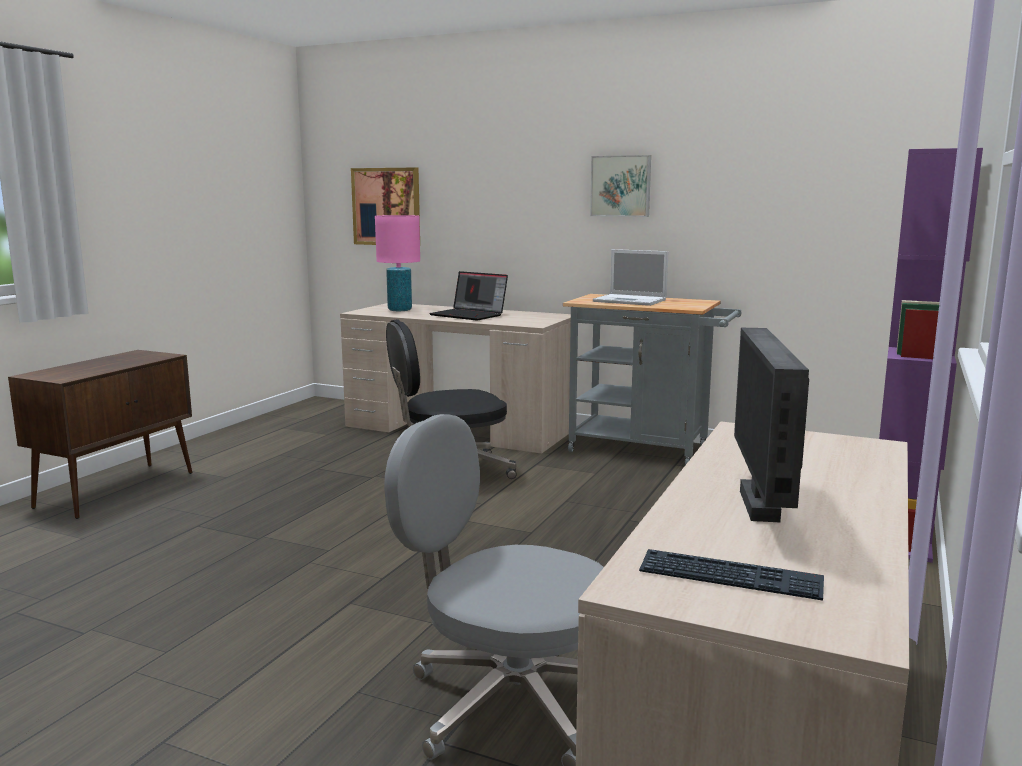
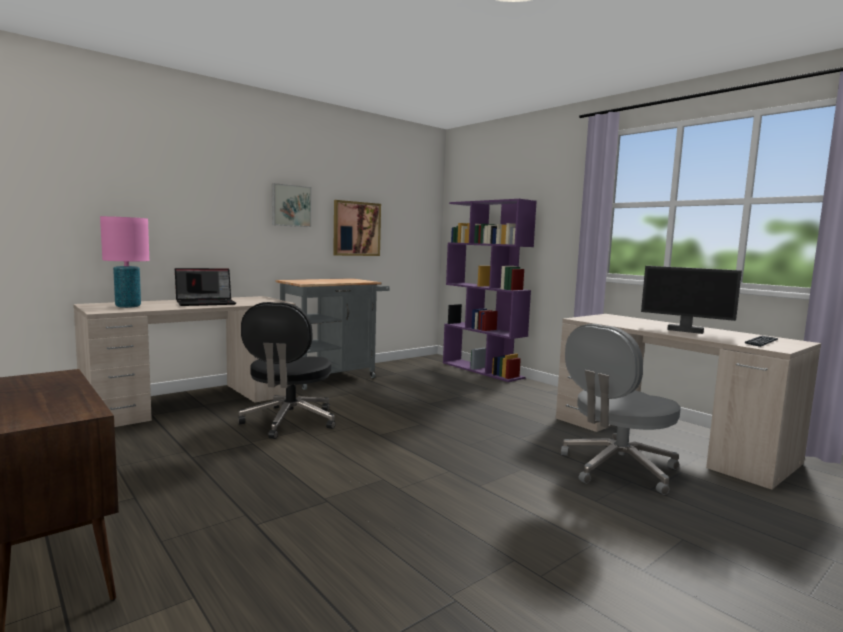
camera: 65 degrees left, 5 degrees down
(386, 206) = (66, 208): picture -> picture (356, 229)
(631, 301) = (323, 281): laptop -> none

